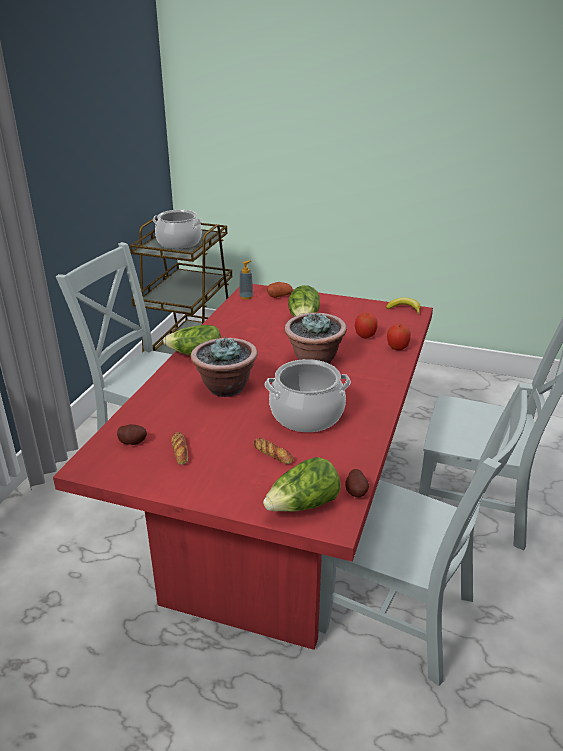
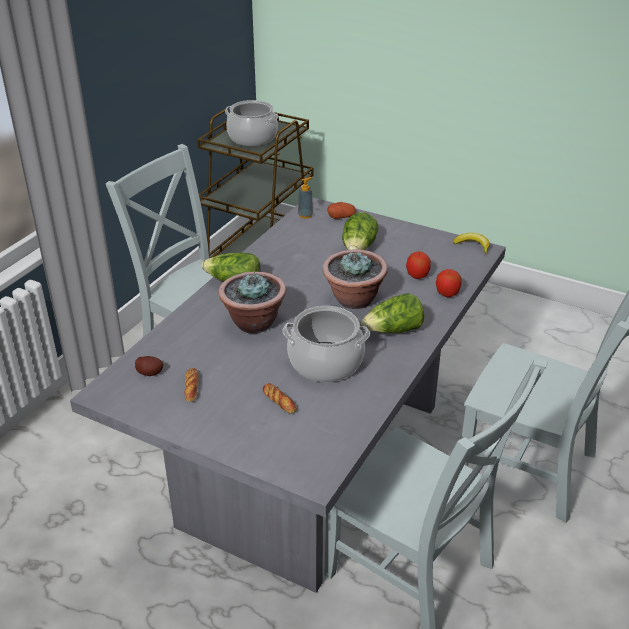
camera: 10 degrees right, 5 degrees up
(282, 526) = (315, 464): red dining table -> grey dining table
(303, 505) = (292, 458): lettuce -> lettuce (393, 331)
(356, 492) = (347, 450): potato -> none

